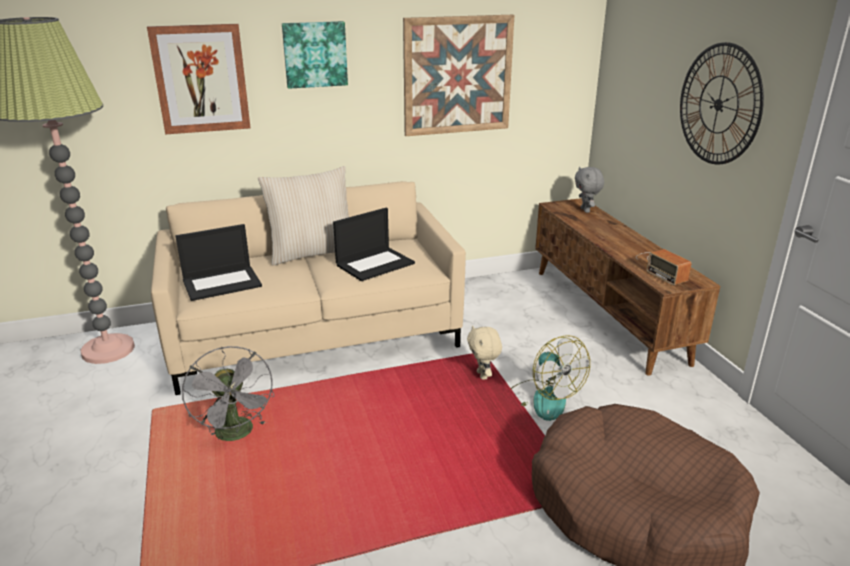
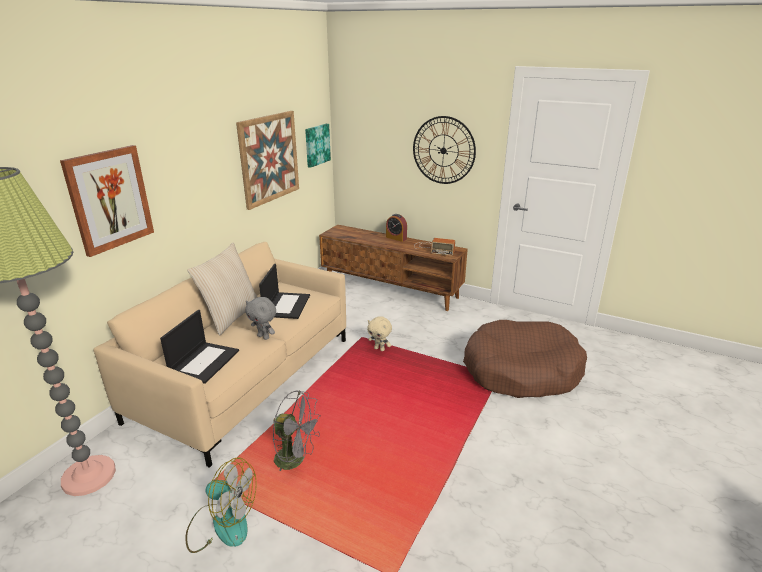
camera: 45 degrees left, 0 degrees up
(315, 54) = (187, 160): picture -> picture (316, 145)
(542, 399) = (422, 345): fan -> fan (222, 524)
(586, 210) = (351, 231): grey plush toy -> grey plush toy (264, 337)
(632, 237) = (396, 238): none -> alarm clock

